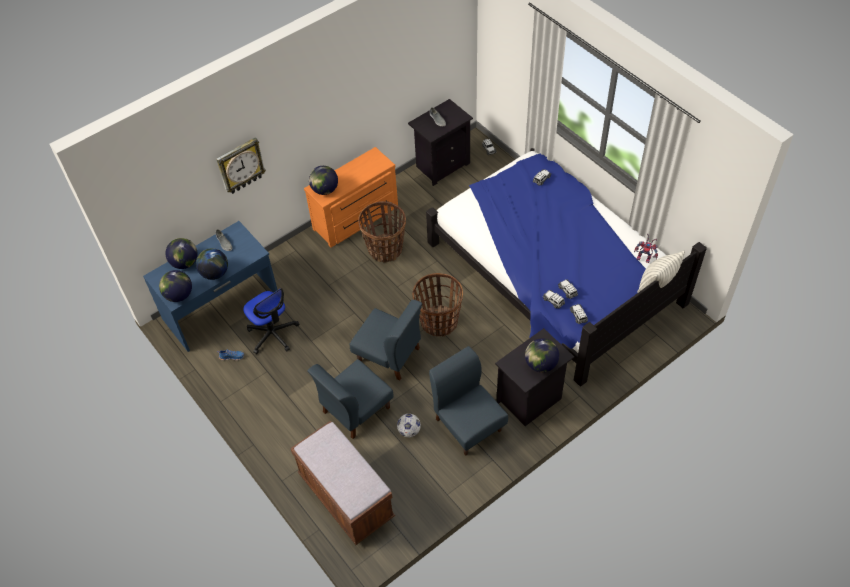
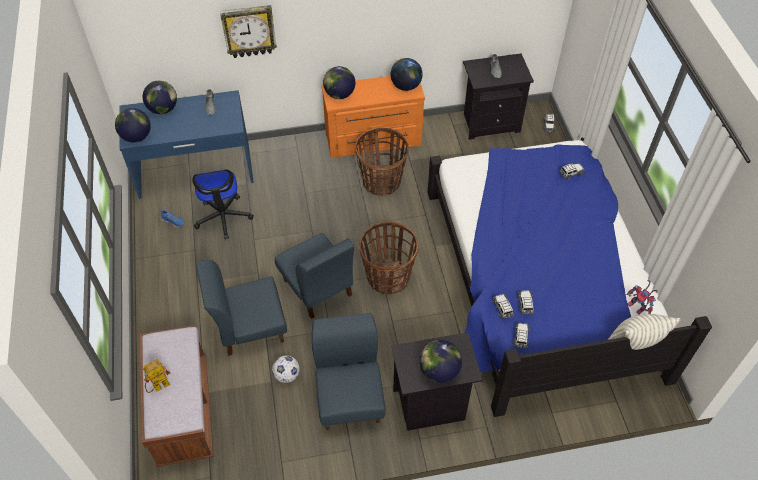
camera: 25 degrees right, 0 degrees up
(215, 273) = (182, 130): globe -> globe (406, 86)
(336, 478) = (158, 388): none -> toy robot

